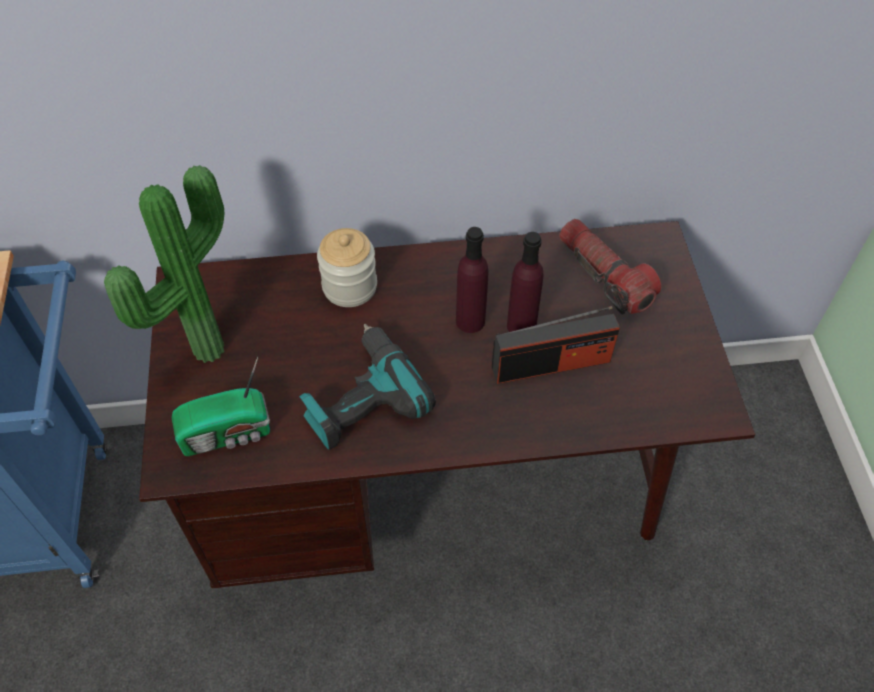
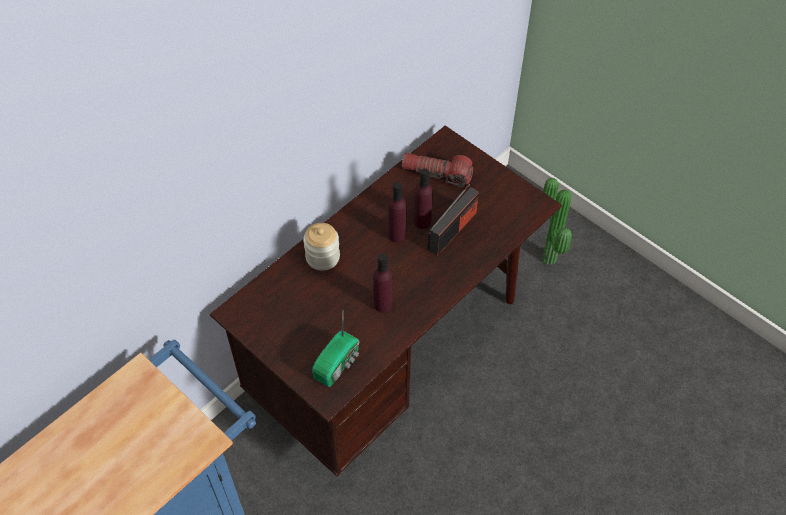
camera: 40 degrees left, 0 degrees up
(203, 347) = (281, 335): potted plant -> potted plant (546, 259)
(360, 398) = (382, 304): power drill -> purple bottle

